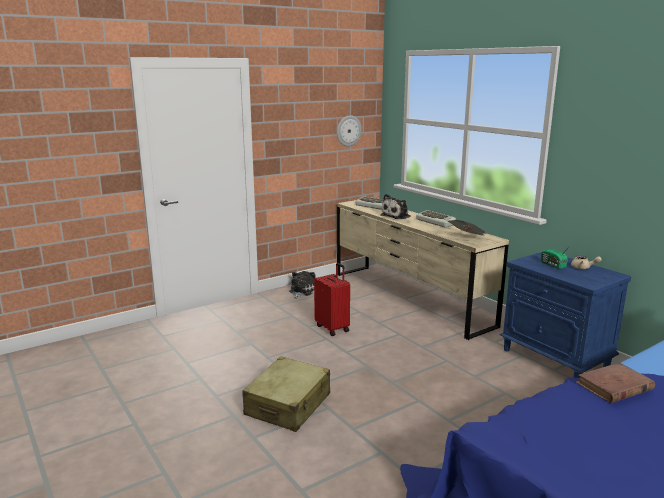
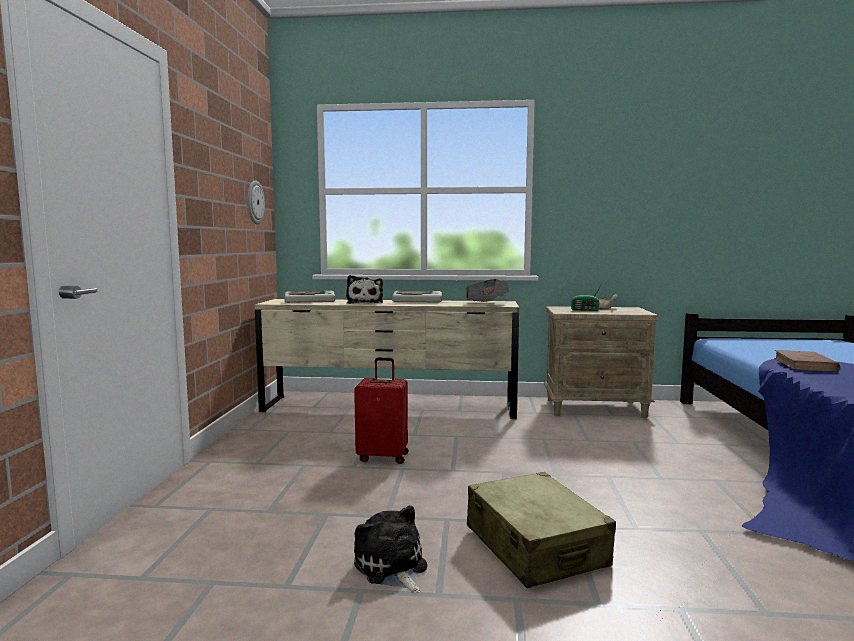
camera: 50 degrees left, 10 degrees down
(301, 291) = (254, 439): plush toy -> plush toy (391, 567)
(556, 359) = (596, 408): blue nightstand -> beige nightstand

